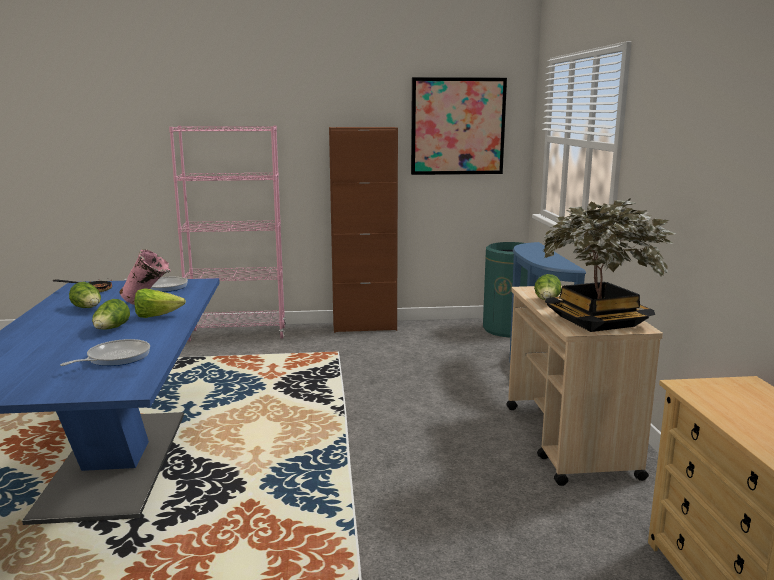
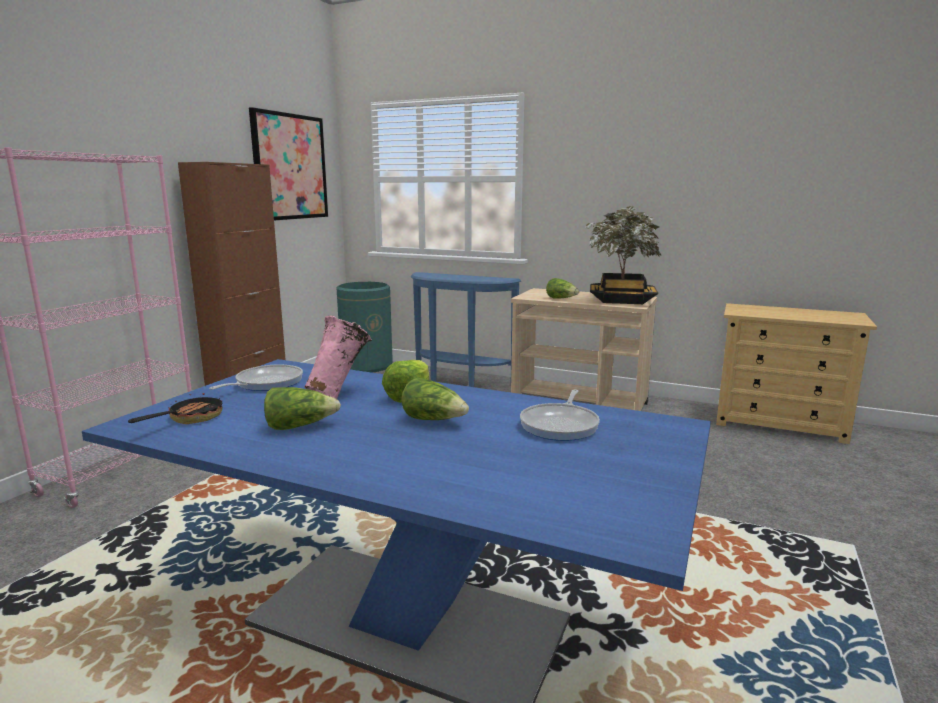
camera: 60 degrees left, 0 degrees up
(115, 358) = (561, 425): frying pan -> frying pan turned 135 degrees counterclockwise

